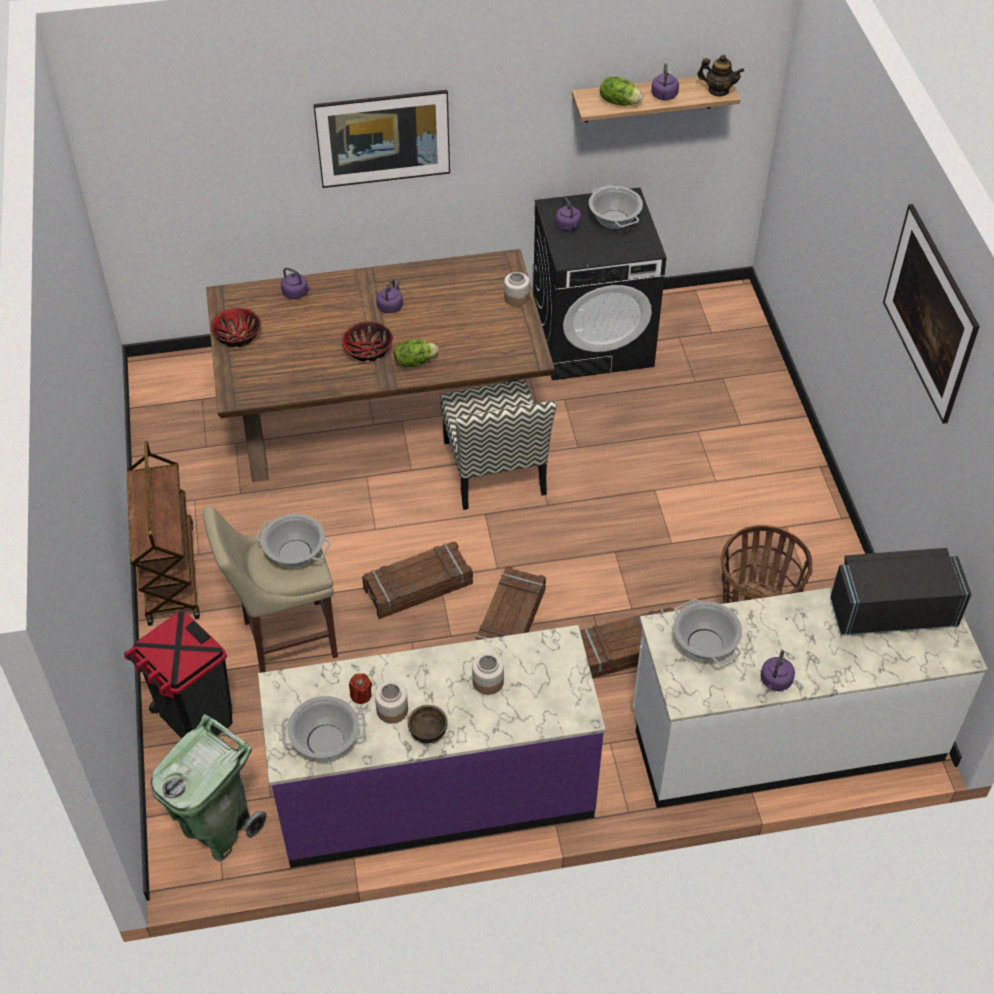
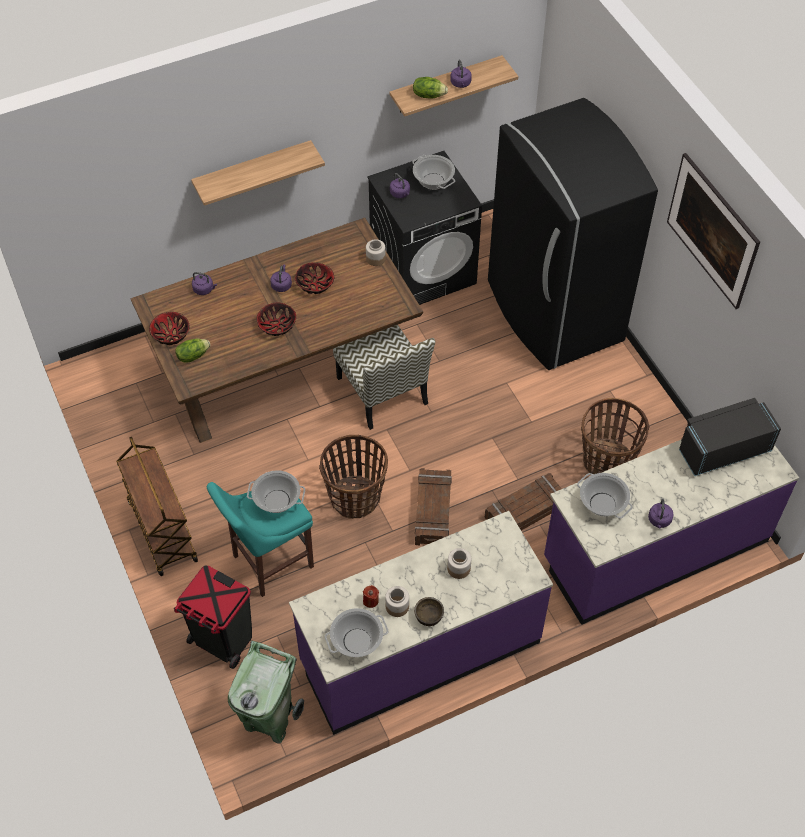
camera: 15 degrees left, 5 degrees up
(284, 639) = (269, 562): beige stool -> turquoise stool
(384, 158) = (253, 170): picture -> shelf
(415, 361) = (316, 327): lettuce -> lettuce (193, 355)
(417, 586) = (355, 497): crate -> basket
(431, 313) = (315, 284): none -> bowl
(718, 91) = (499, 72): teapot -> none
(741, 419) = (553, 312): none -> black fridge
(785, 736) = (655, 549): white counter -> purple counter

